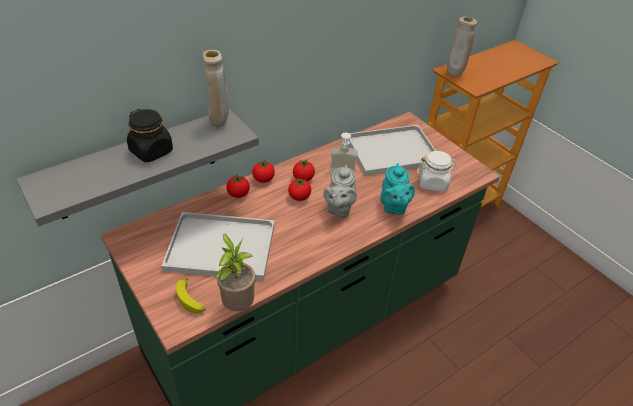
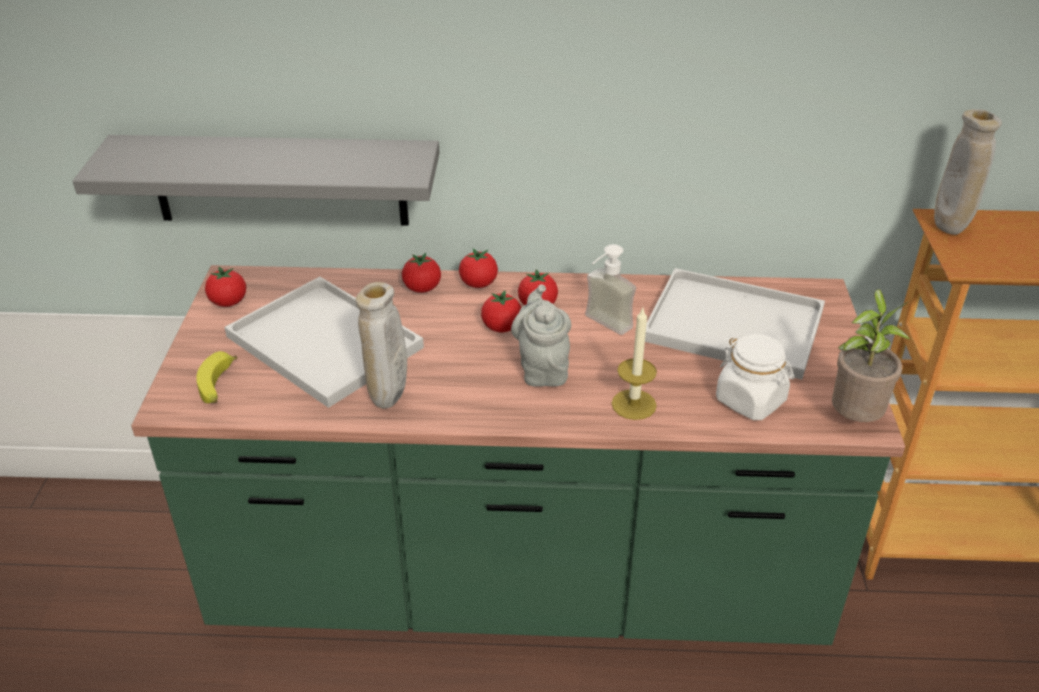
camera: 40 degrees right, 5 degrees down
(139, 251) = (228, 302): none -> tomato
(151, 151) = (276, 157): black jar -> none
(219, 123) = (400, 153): beige vase -> beige vase (389, 401)
(238, 304) = (263, 419): potted plant -> potted plant (854, 419)
(339, 209) = (542, 368): grey teapot -> grey teapot turned 120 degrees clockwise
(393, 207) = (633, 404): turquoise teapot -> candle

